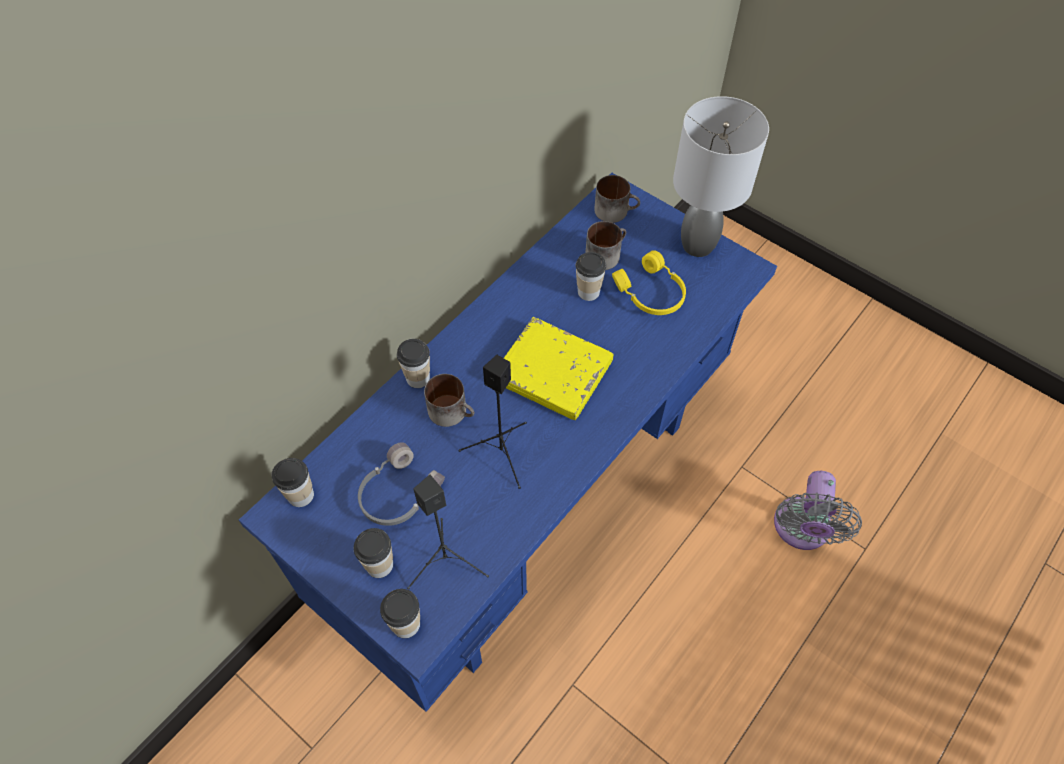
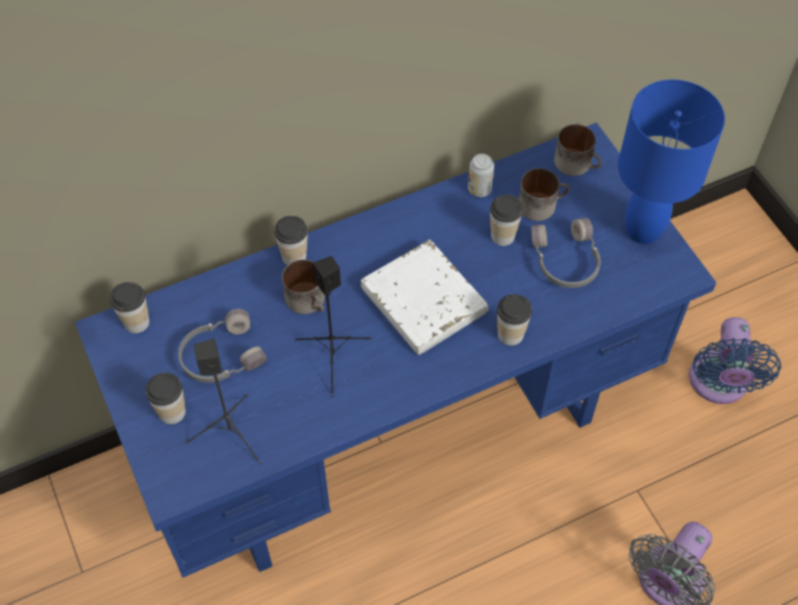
camera: 25 degrees right, 0 degrees up
(406, 624) = (167, 473): cup -> cup (510, 334)
(547, 260) = (479, 189): none -> can
(553, 372) = (423, 301): yellow book -> white book
(650, 293) = (565, 261): yellow headphones -> grey headphones
(699, 245) = (644, 230): grey table lamp -> blue table lamp
(757, 358) = (718, 384): none -> blue fan

